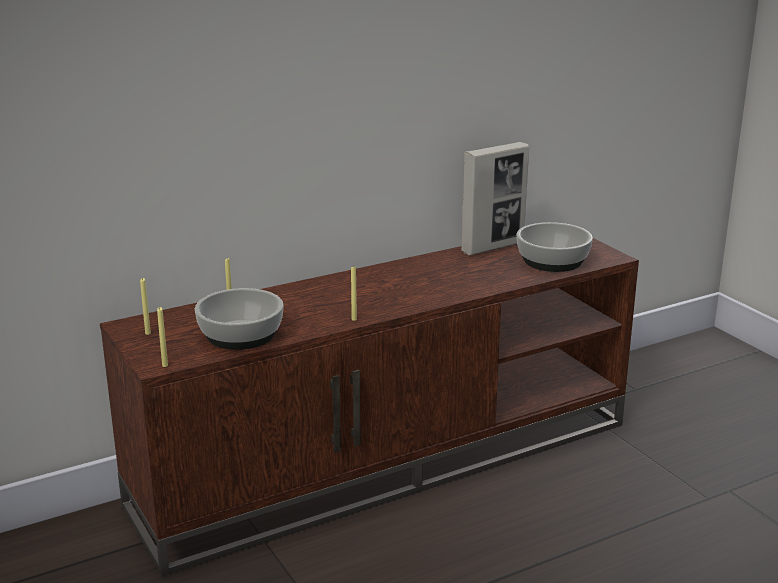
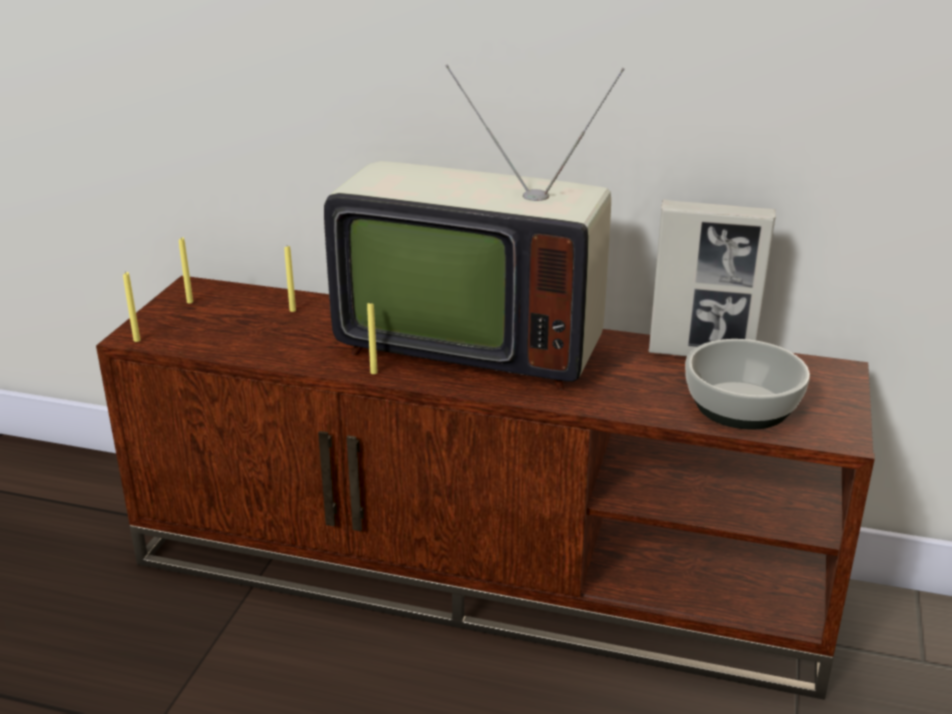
camera: 45 degrees right, 5 degrees up
(240, 335) = (248, 340): bowl -> none
(372, 286) = (469, 343): none -> television

